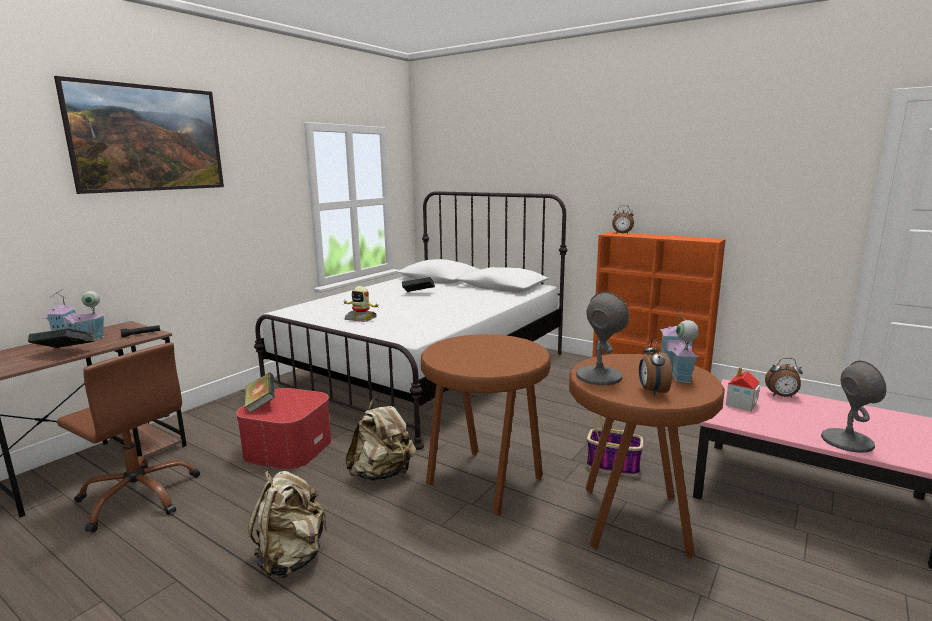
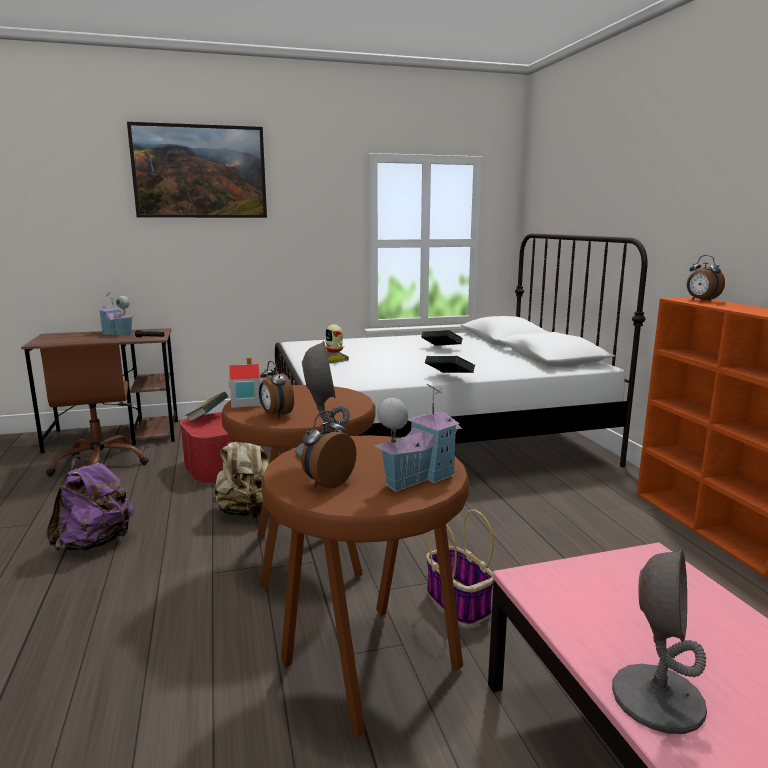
camera: 40 degrees right, 0 degrees up
(65, 352) = (90, 339): book -> book (449, 377)
(291, 558) = (95, 543): beige backpack -> purple backpack
(741, 404) = (601, 579): toy house -> toy house (245, 402)
(781, 396) = (702, 598): alarm clock -> alarm clock (275, 415)

